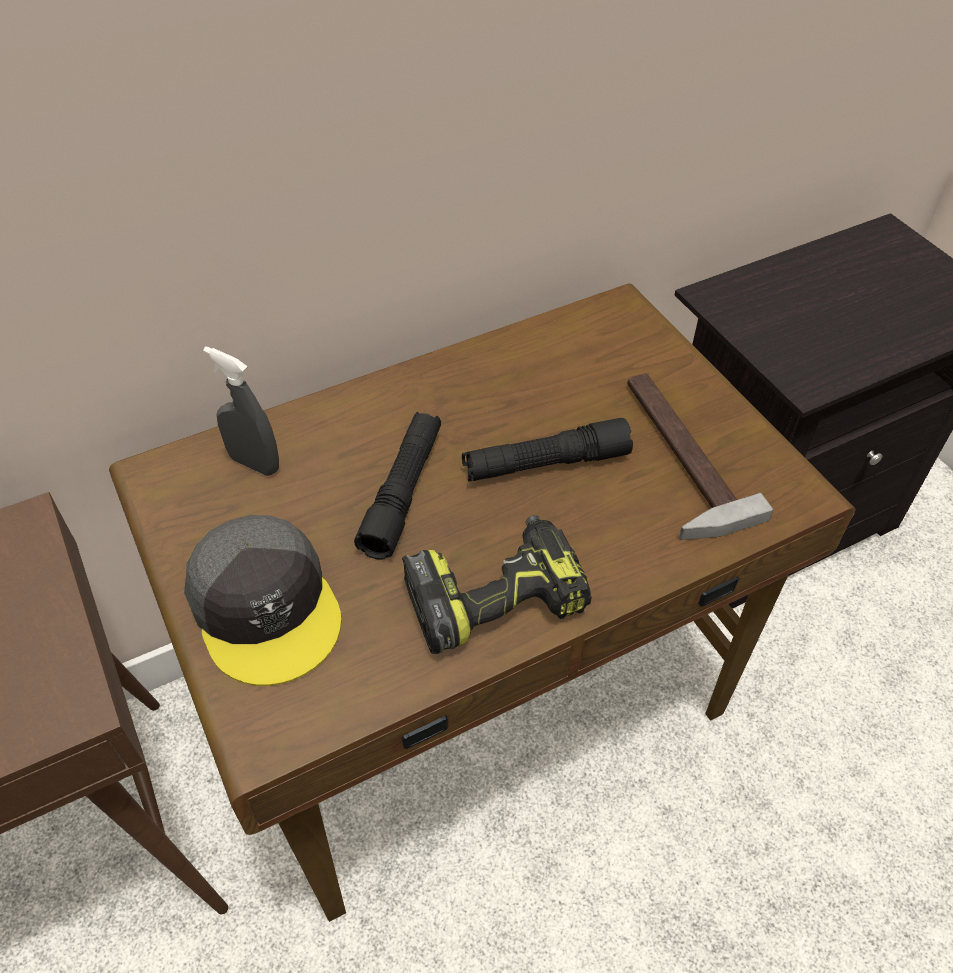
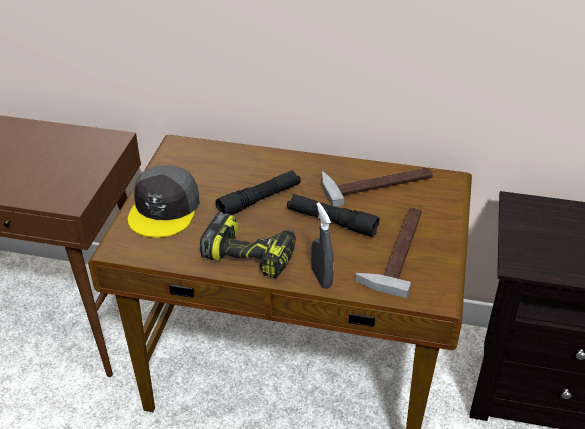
camera: 40 degrees right, 10 degrees down
(254, 463) = (215, 160): grey spray bottle -> grey spray bottle (321, 278)
(535, 363) = (376, 182): none -> hammer

